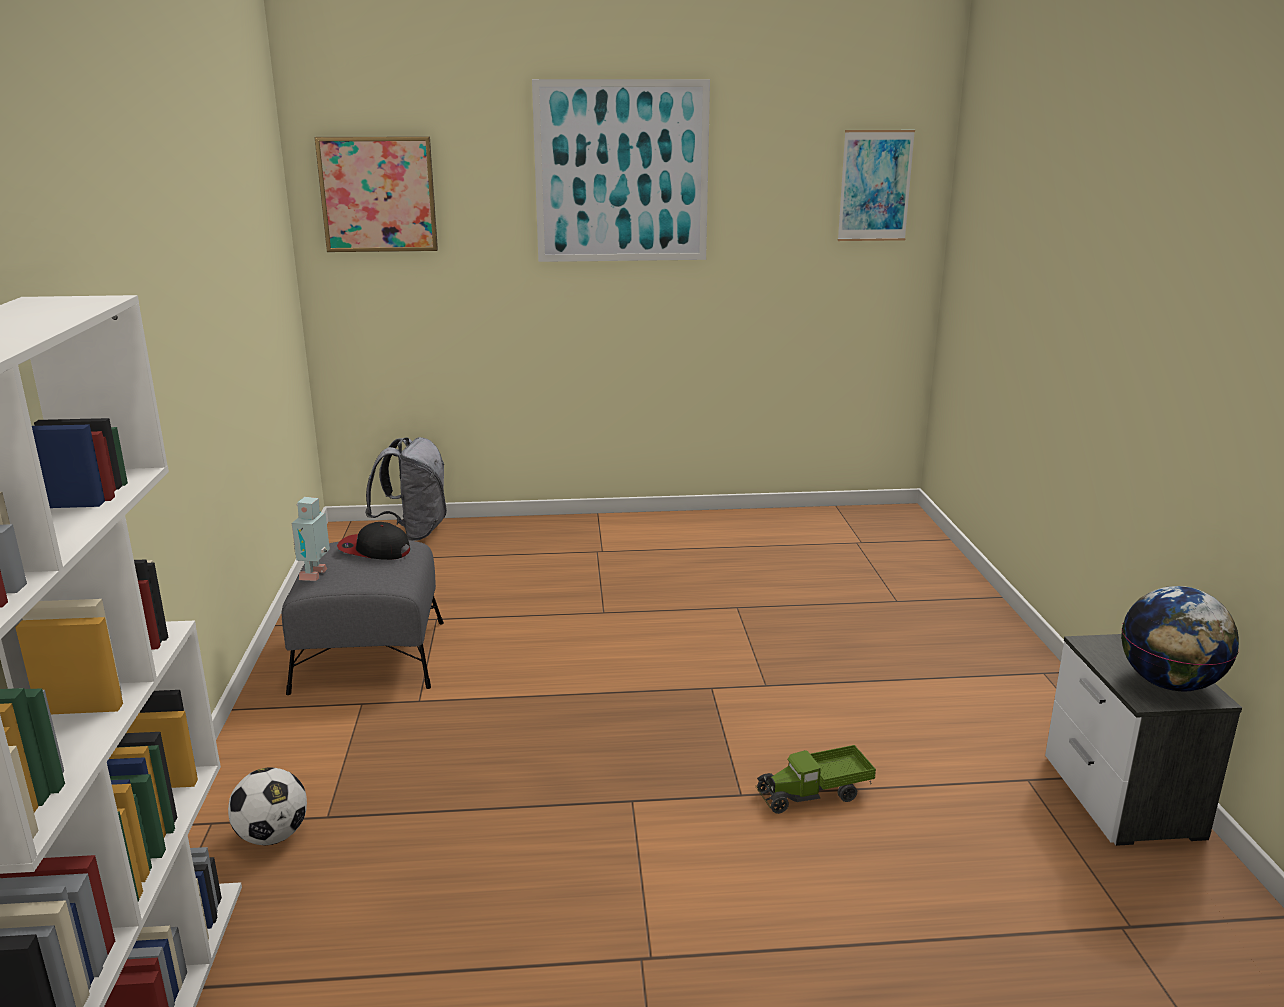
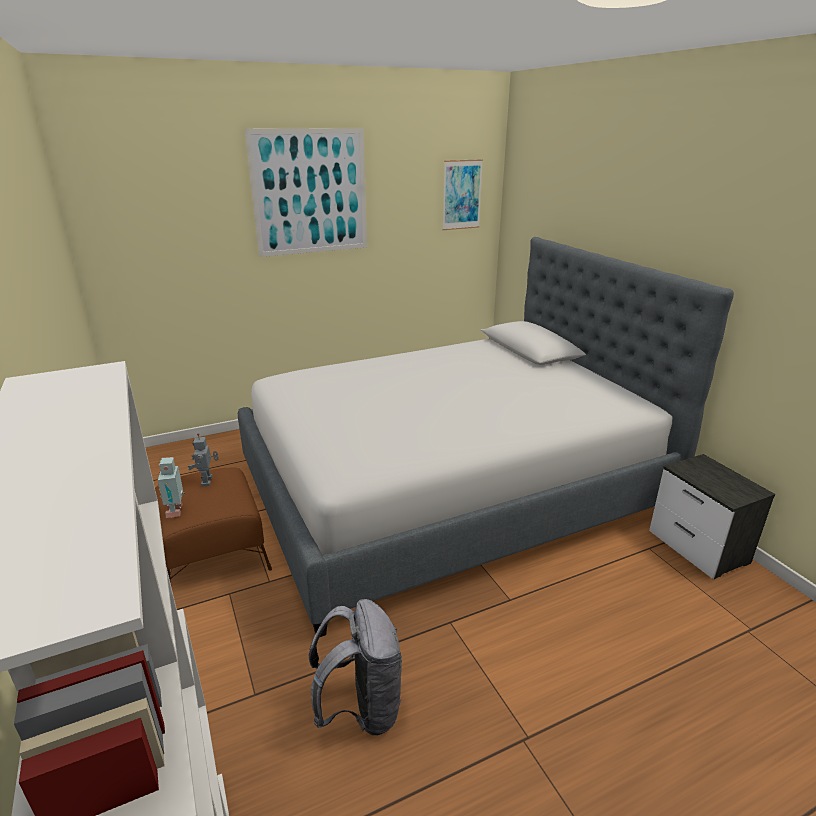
camera: 20 degrees left, 5 degrees up
(272, 836) = (222, 723): football -> none
(368, 657) = (214, 554): grey ottoman -> brown ottoman
(374, 550) = (208, 481): cap -> toy robot
(378, 194) = (138, 216): picture -> none
(414, 532) = (193, 449): grey backpack -> grey backpack (361, 708)
(744, 641) = (449, 489): none -> bed
(814, 794) = (549, 587): toy truck -> none
(1168, 684) = (733, 486): globe -> none

